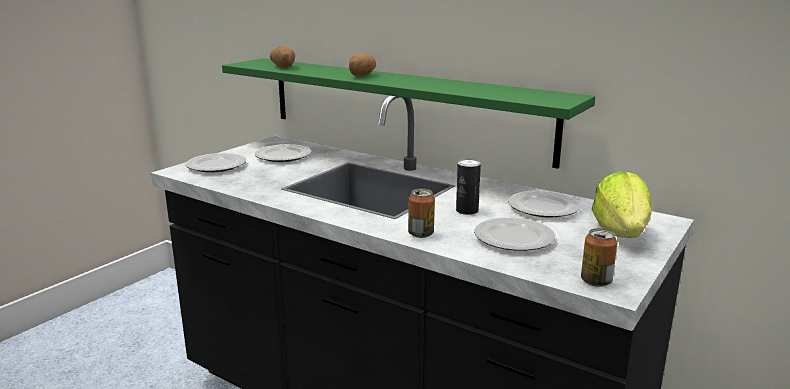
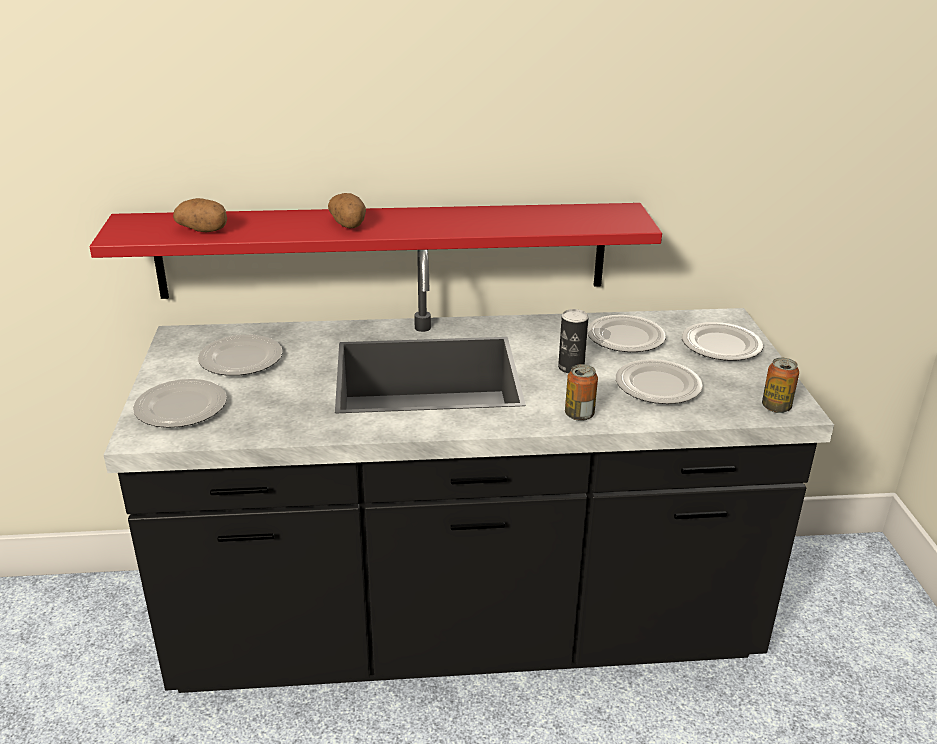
camera: 40 degrees left, 10 degrees up
(401, 107) = (383, 250): green shelf -> red shelf
(621, 233) = (721, 345): lettuce -> plate

